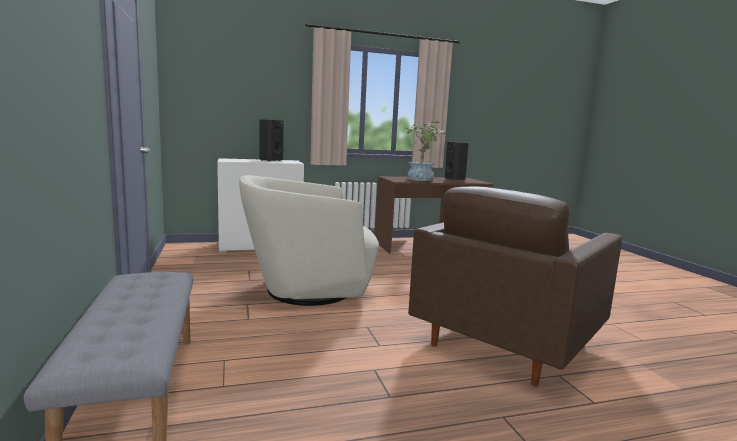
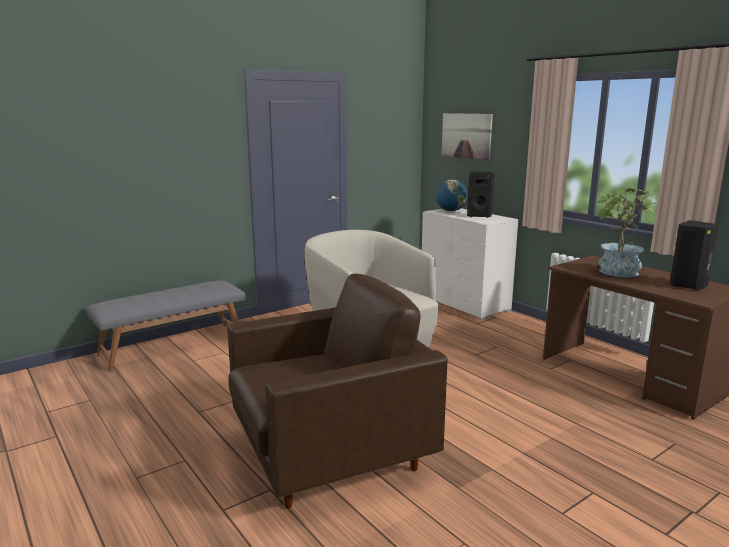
camera: 70 degrees right, 5 degrees up
(228, 87) = (466, 135): none -> picture
(235, 160) = (450, 211): none -> globe
(507, 342) = (330, 456): brown armchair -> brown armchair turned 135 degrees clockwise

